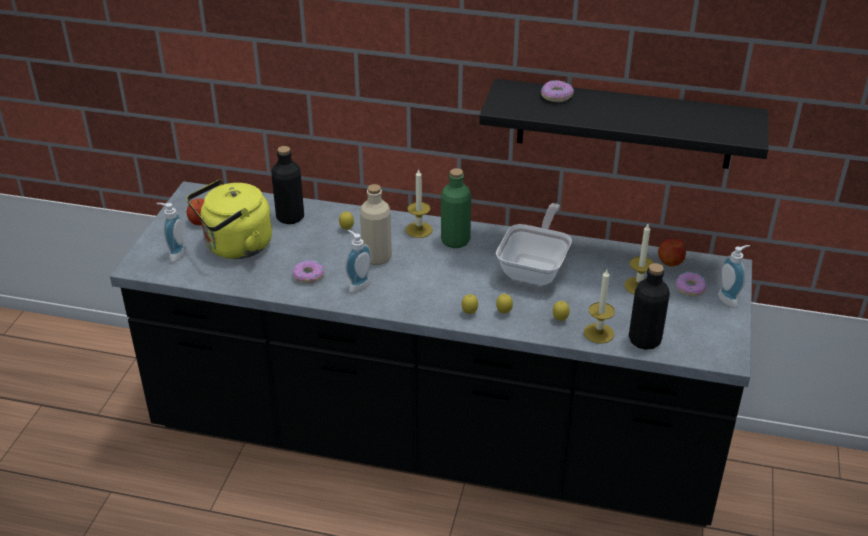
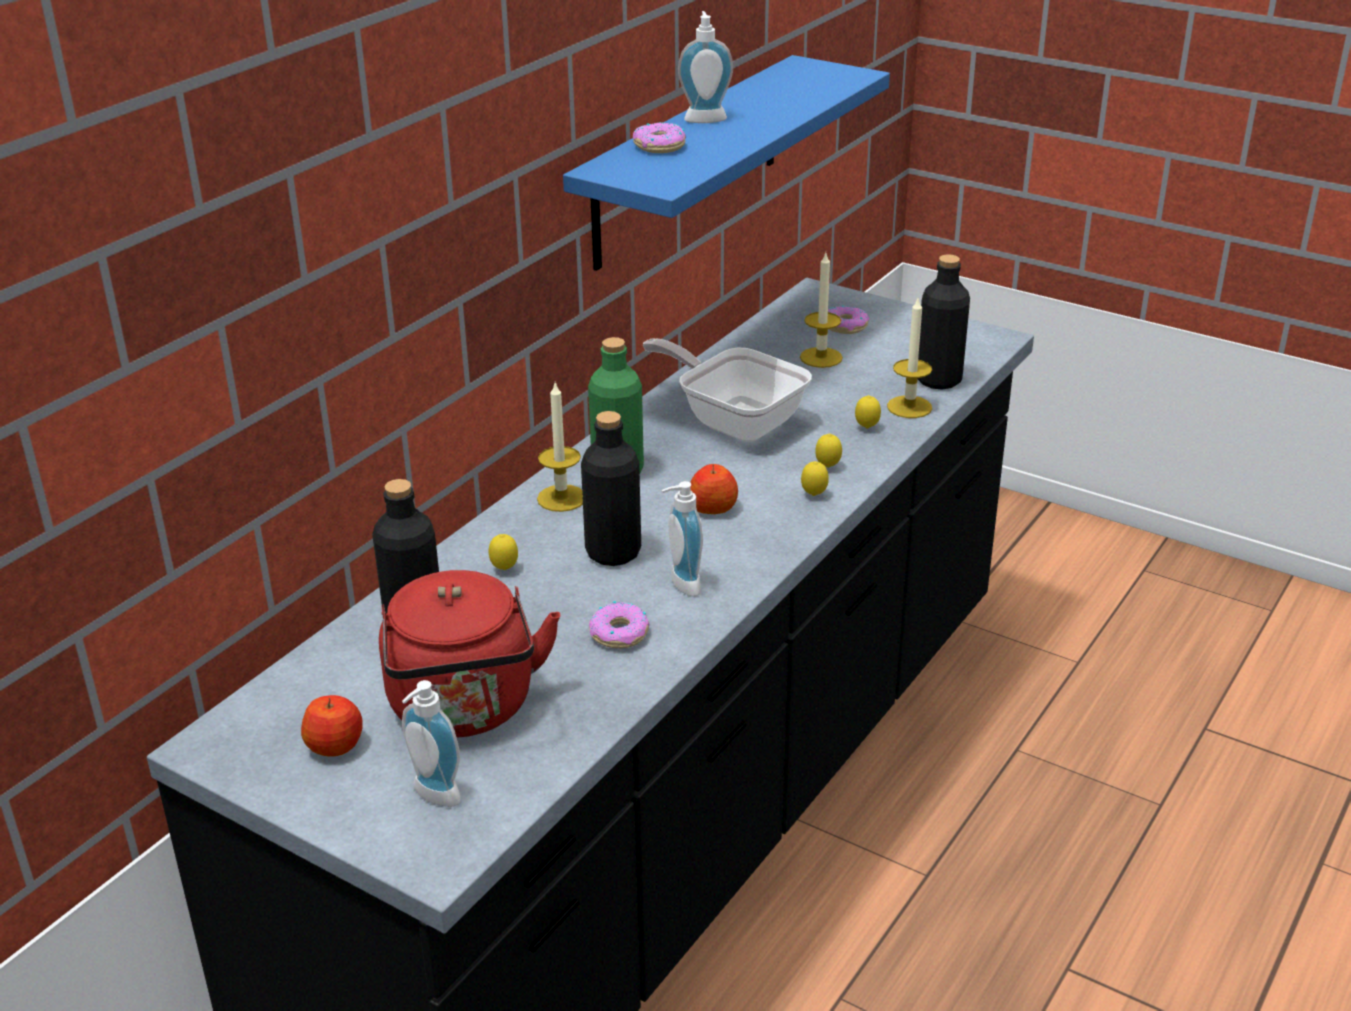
camera: 70 degrees left, 5 degrees down
(235, 247) = (465, 710): yellow kettle -> red kettle
(376, 257) = (613, 553): beige bottle -> black bottle
(624, 124) = (688, 161): black shelf -> blue shelf
(670, 261) = (779, 325): apple -> apple (713, 507)
(730, 299) = (880, 308): soap dispenser -> soap dispenser (704, 118)

